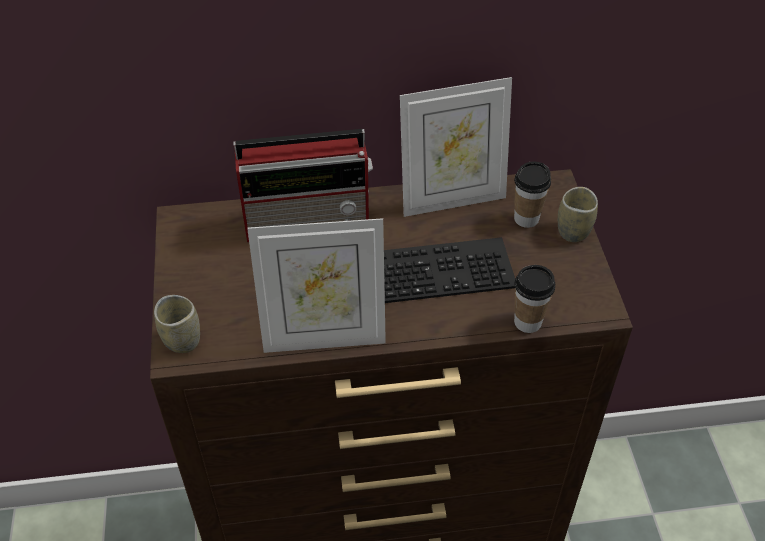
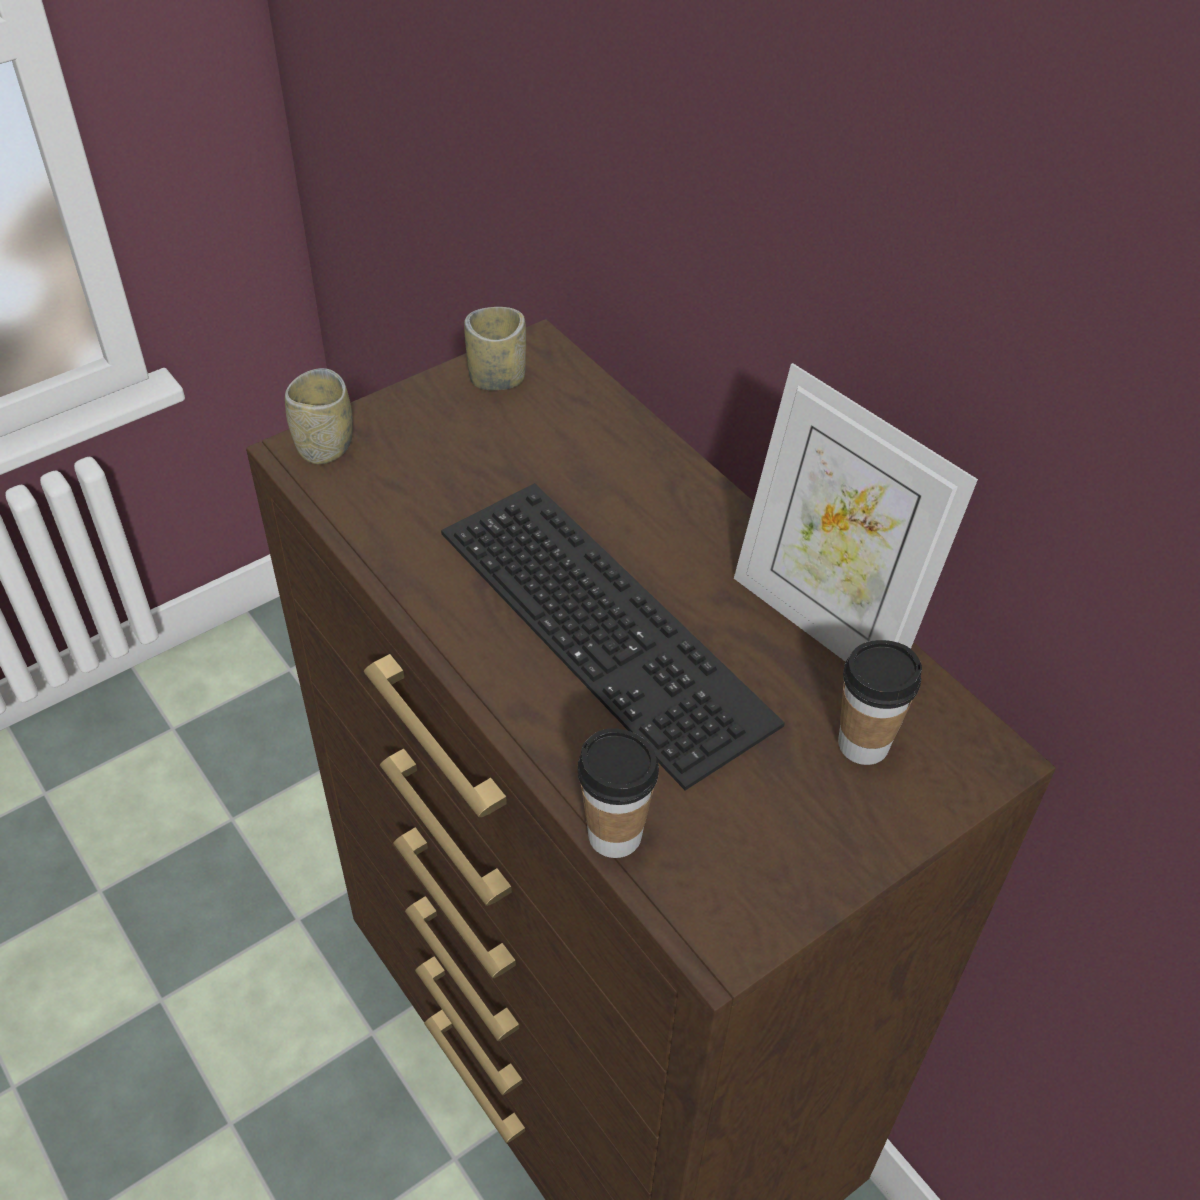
camera: 60 degrees right, 0 degrees up
(309, 221) = (636, 475): radio -> none
(324, 337) = (417, 587): picture frame -> none
(573, 231) = (890, 827): cup -> cup (497, 378)

